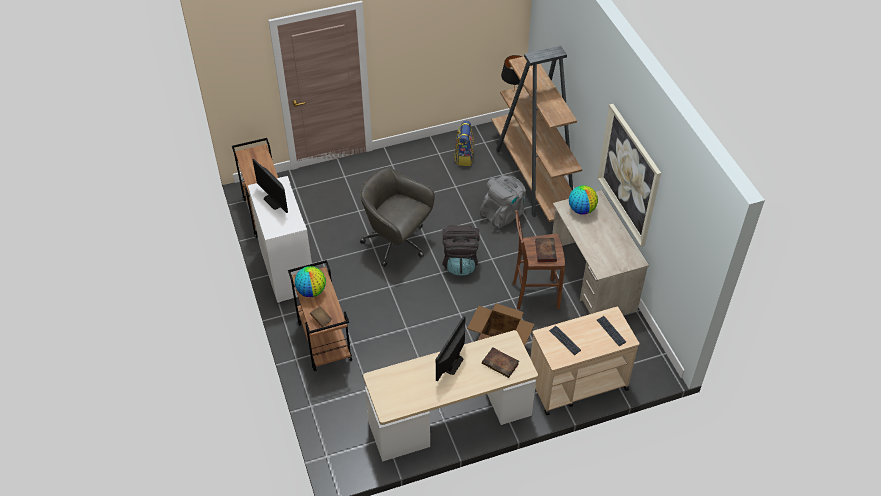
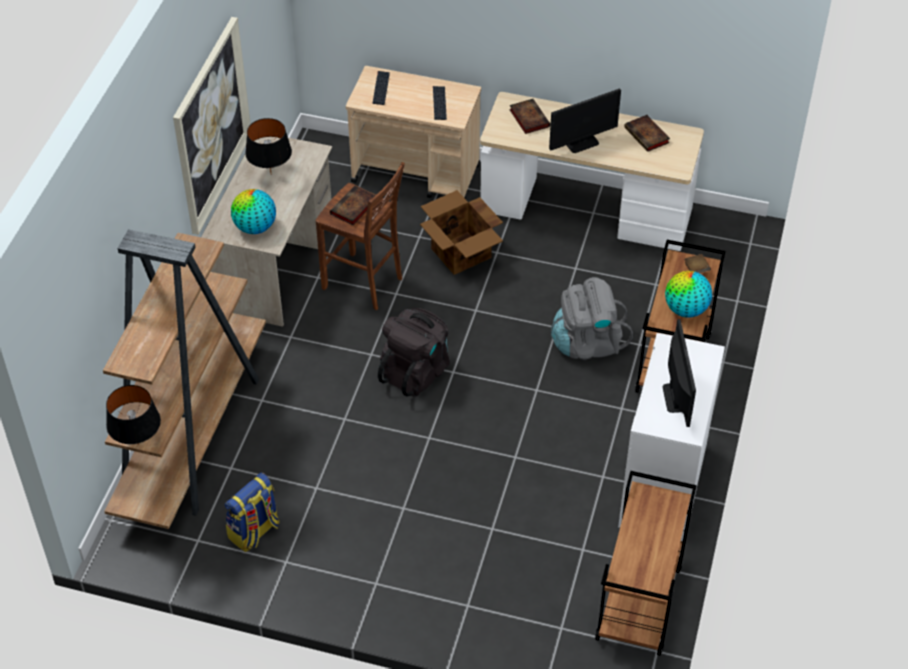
camera: 145 degrees left, 0 degrees up
(397, 243) = (477, 445): grey office chair -> none
(413, 394) = (647, 136): none -> book
(504, 214) = (292, 405): grey backpack -> grey backpack (587, 343)
(609, 243) = (271, 174): none -> black table lamp

